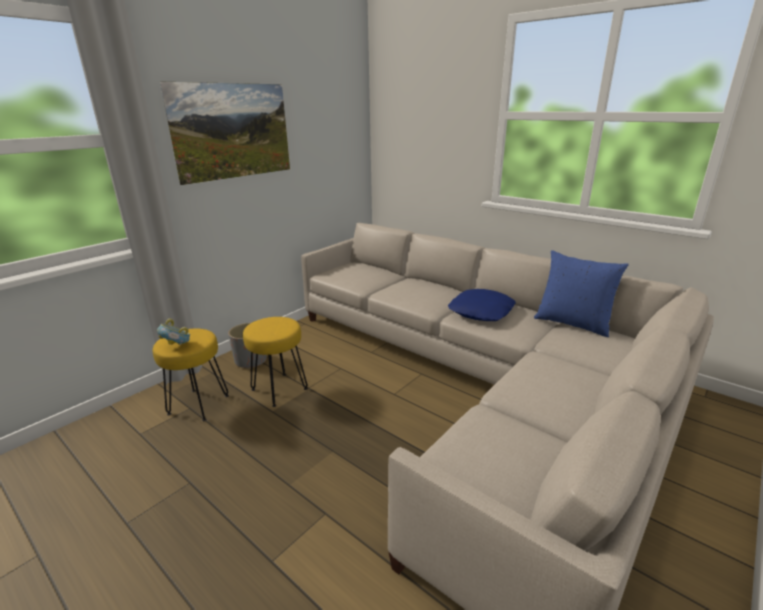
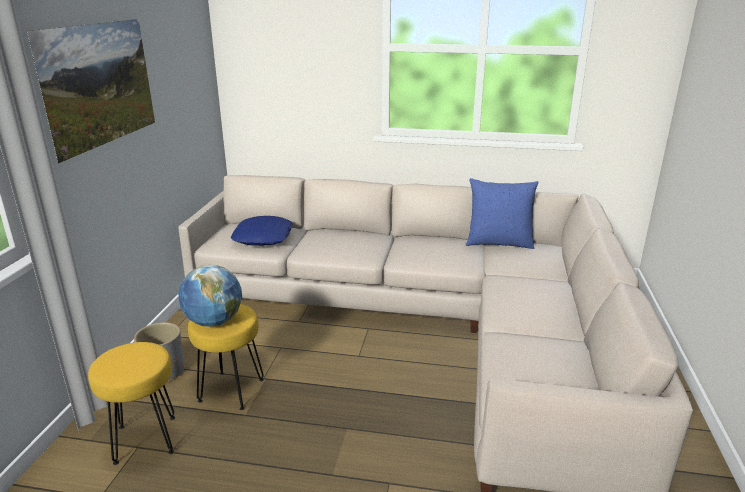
camera: 30 degrees left, 0 degrees up
(177, 346) = (129, 369): bowl -> none
(262, 328) = (213, 322): none -> globe
(481, 311) = (417, 249): blue pillow -> blue pillow (263, 237)

